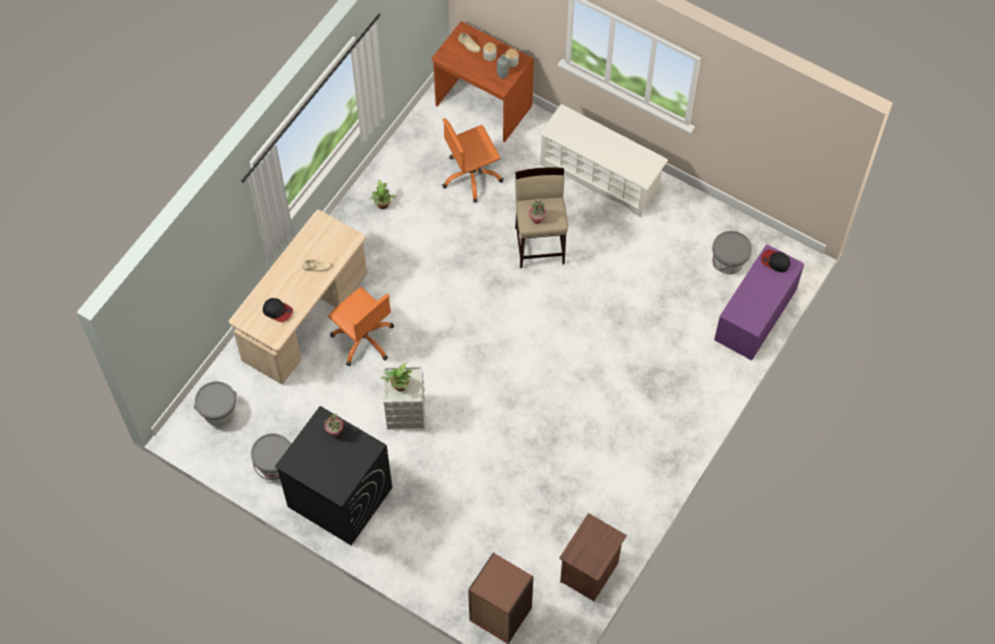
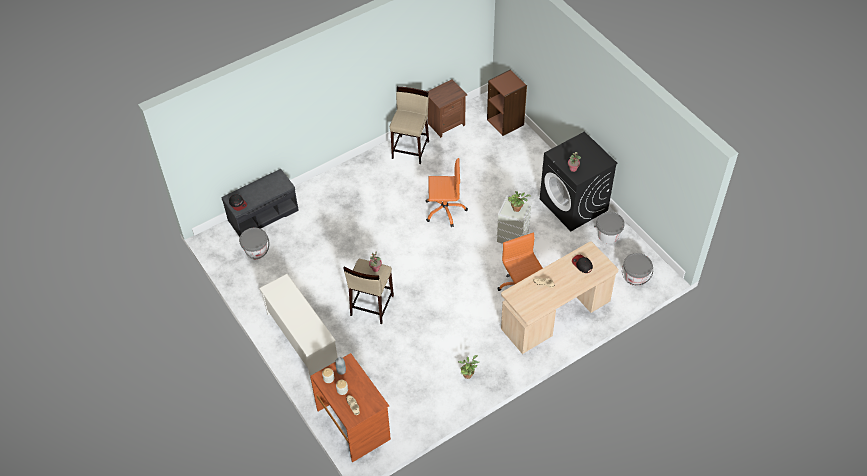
camera: 155 degrees left, 10 degrees down
(471, 176) = (392, 372): orange office chair -> orange office chair (445, 210)
(617, 503) = (411, 149): none -> beige stool
(756, 316) = (263, 214): purple bench -> grey bench

